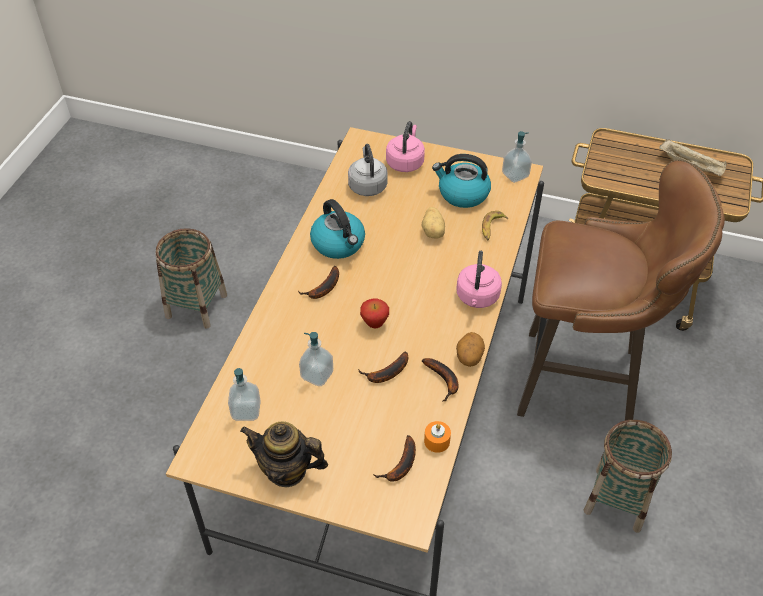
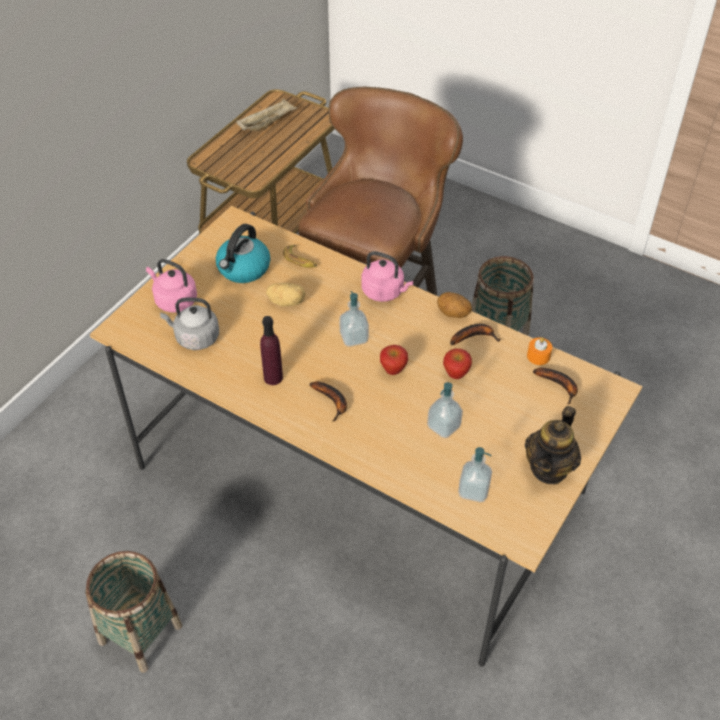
camera: 75 degrees left, 0 degrees up
(339, 244) = (273, 377): kettle -> purple bottle
(386, 373) = (456, 375): banana -> apple
(515, 175) = (235, 226): soap dispenser -> soap dispenser (354, 338)

